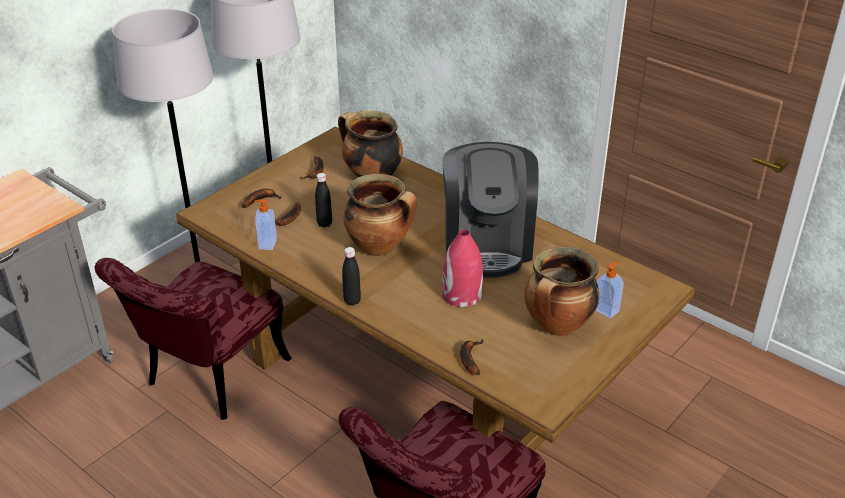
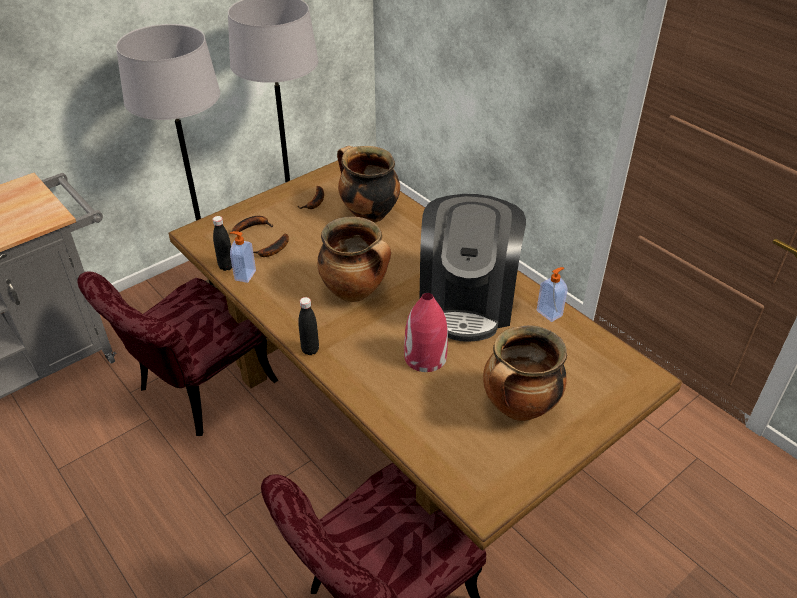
camera: 10 degrees right, 5 degrees up
(324, 223) = (307, 259): black bottle -> black bottle (226, 266)
(469, 358) = (414, 435): banana -> none
(606, 310) = (576, 395): soap dispenser -> soap dispenser (550, 313)

